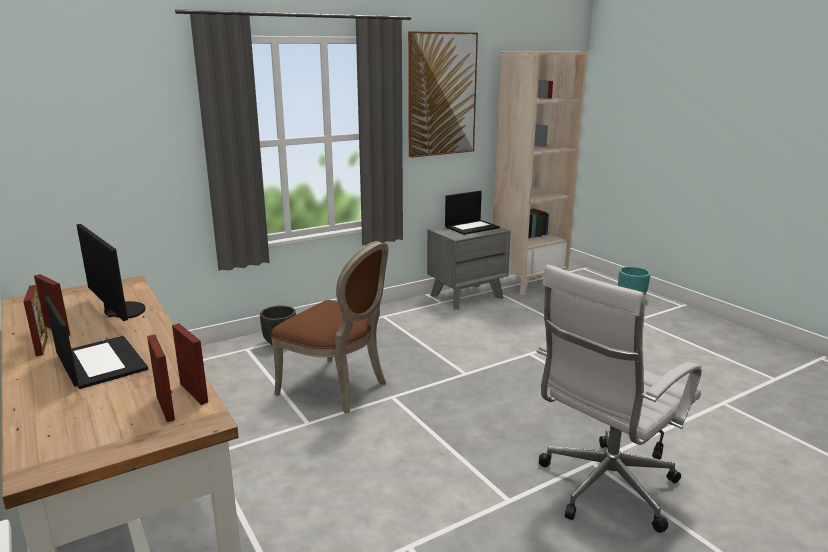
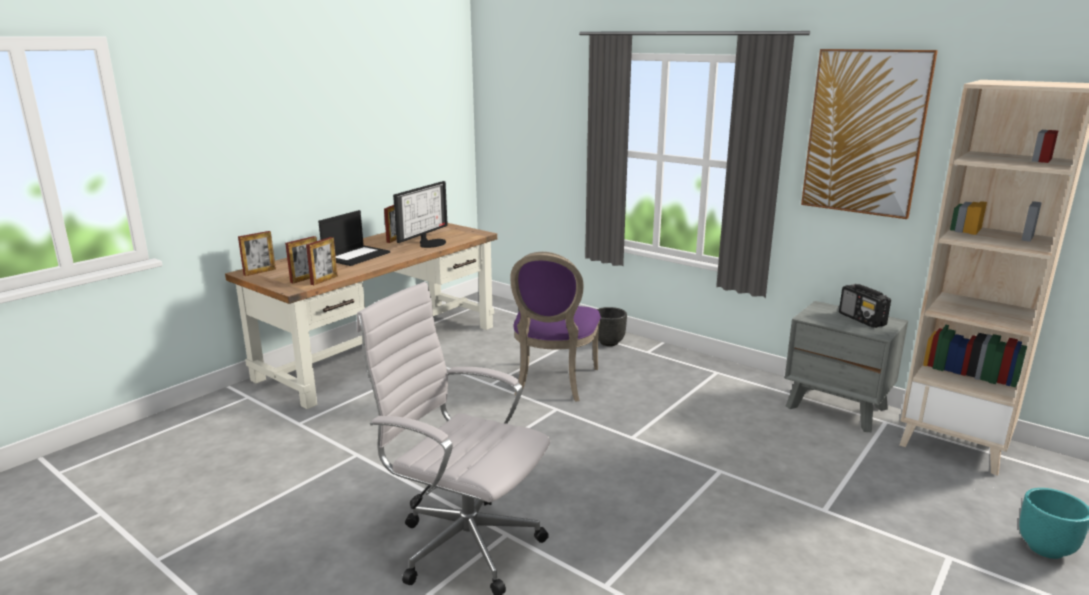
camera: 70 degrees right, 0 degrees up
(41, 346) = (372, 242): picture frame -> picture frame (259, 272)
(337, 388) = (553, 383): brown chair -> purple chair
(472, 227) = (862, 319): laptop -> radio

